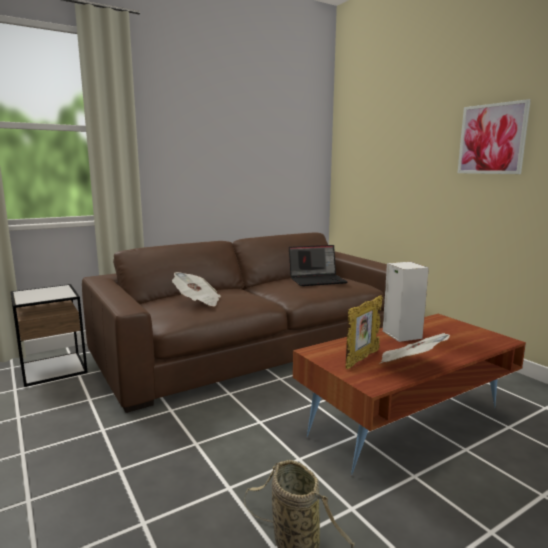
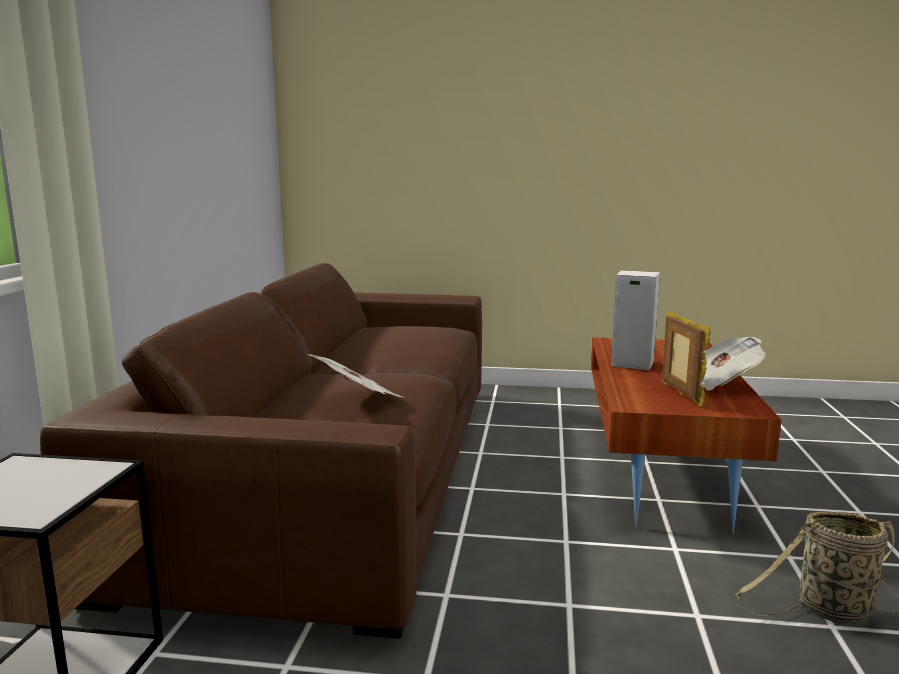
camera: 50 degrees left, 0 degrees up
(317, 280) = (403, 332): laptop -> none
(492, 139) = (572, 118): picture -> none

